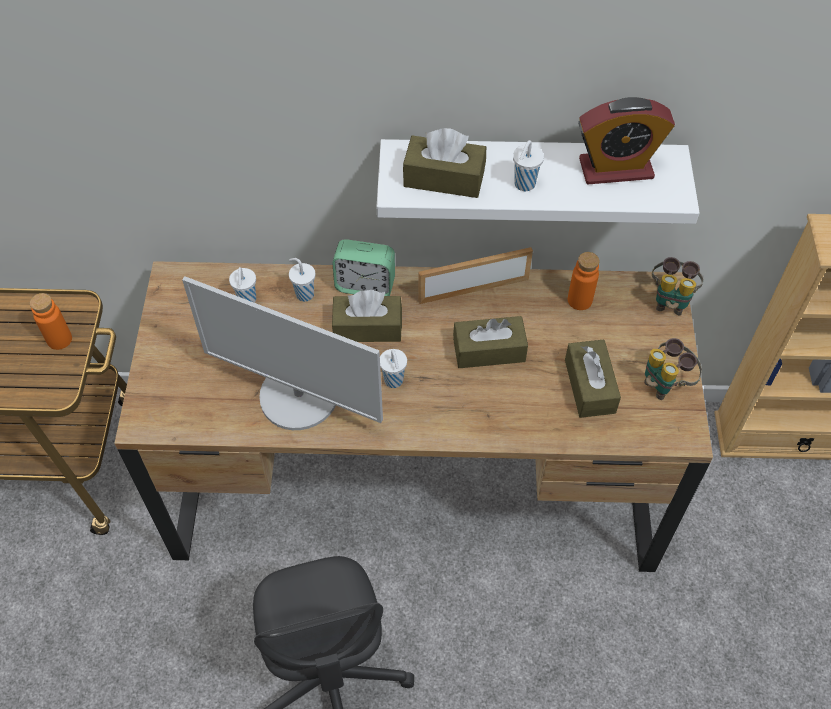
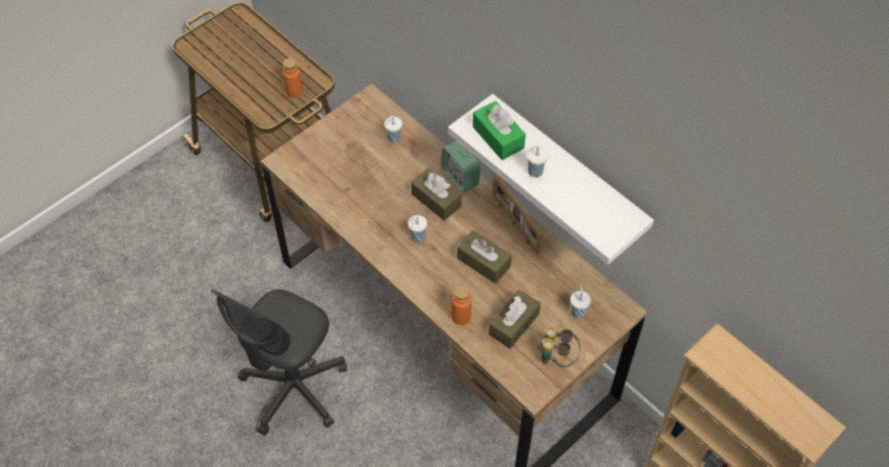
camera: 45 degrees right, 0 degrees up
(299, 396) = (364, 207): monitor -> none
(304, 294) = (424, 157): white cup -> white cup (577, 311)
(444, 178) = (498, 137): brown tissue box -> green tissue box
(473, 288) = (514, 224): picture frame -> picture frame turned 150 degrees counterclockwise
(579, 300) = (565, 277): orange bottle -> orange bottle (461, 316)
(616, 169) = (594, 201): alarm clock -> none
(670, 300) = (617, 319): binoculars -> none

